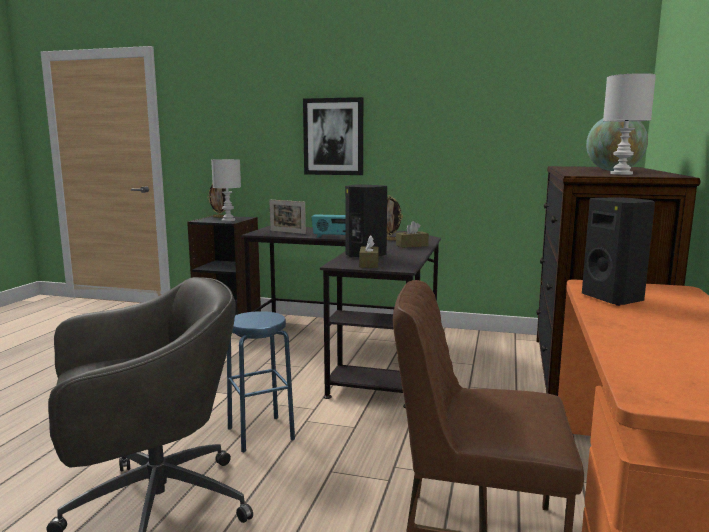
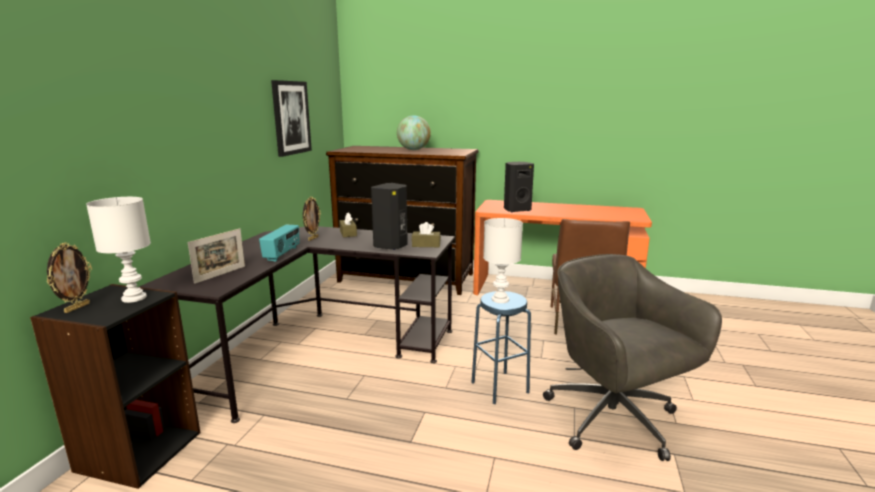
camera: 90 degrees left, 5 degrees up
(333, 136) = (182, 144): picture -> picture (291, 118)
(620, 174) = (448, 151): white table lamp -> white table lamp (499, 300)

